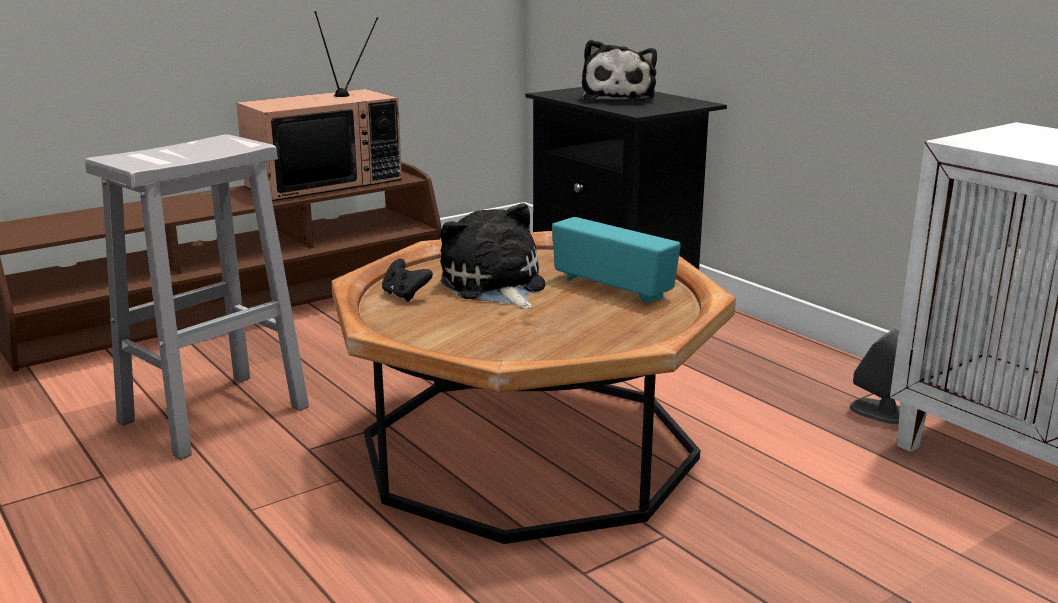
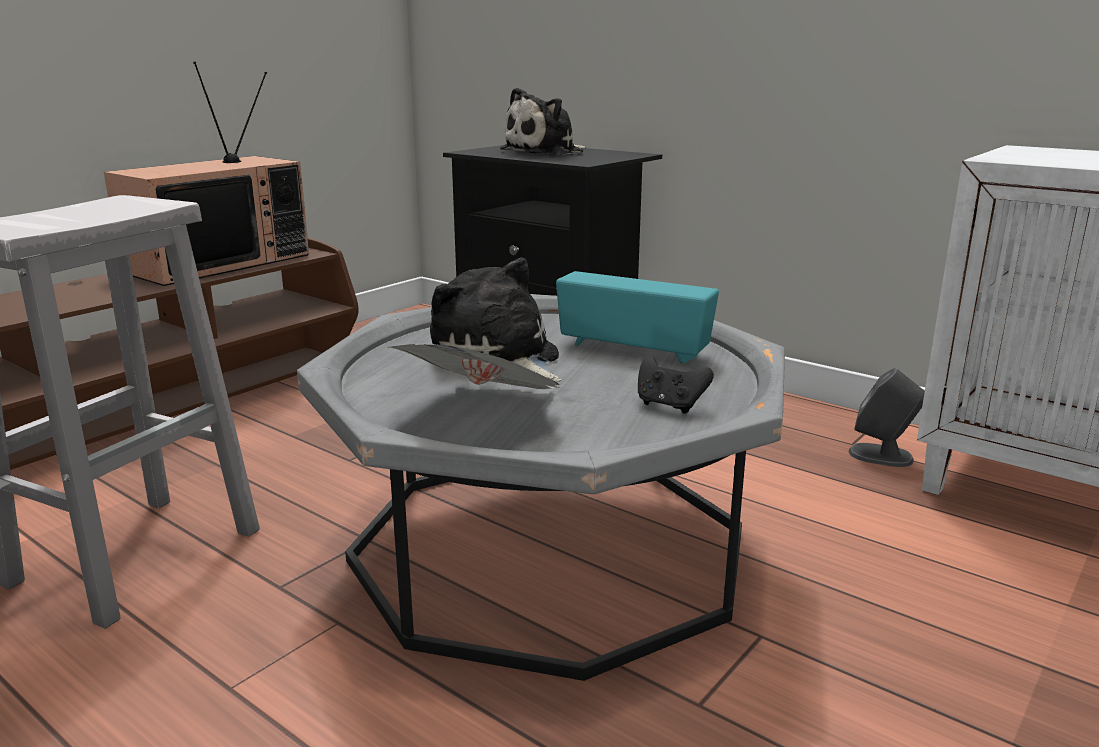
camera: 15 degrees left, 0 degrees up
(405, 295) = (395, 380): black game controller -> black game controller (669, 405)
(456, 326) = (485, 413): none -> newspaper
(529, 448) = (549, 546): brown coffee table -> grey coffee table
(619, 97) = (547, 152): plush toy -> plush toy turned 60 degrees clockwise

